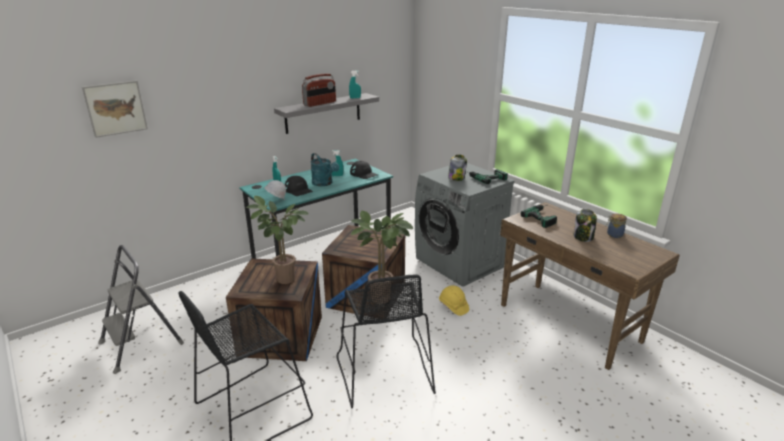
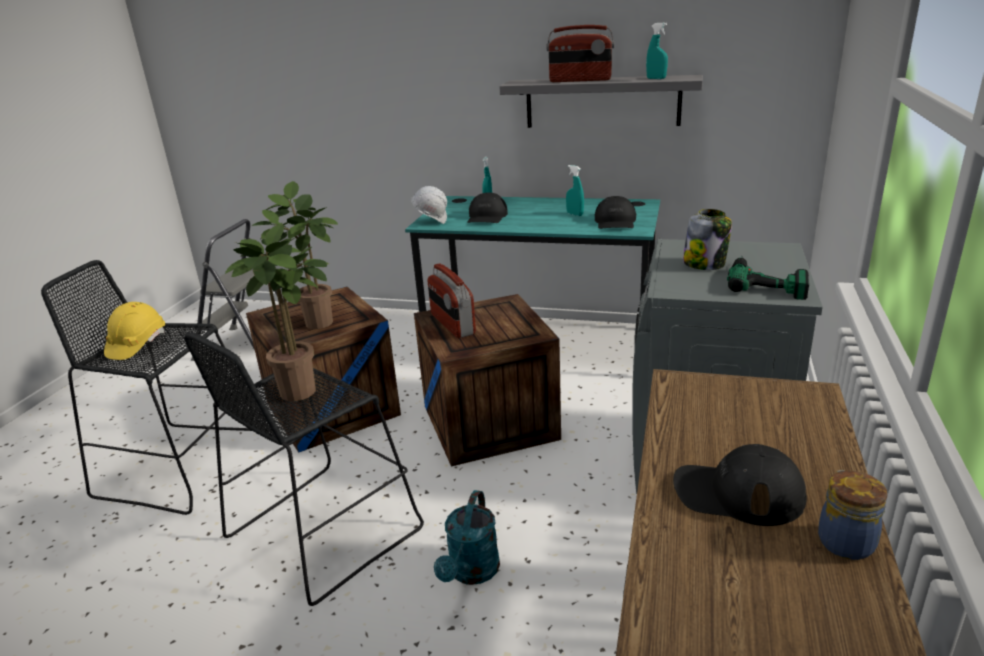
camera: 55 degrees right, 0 degrees up
(116, 108) = (297, 52): picture -> none
(324, 183) = (534, 218): turquoise watering can -> turquoise watering can (471, 573)
(352, 248) = (452, 324): none -> radio
(453, 306) = (569, 515): yellow hard hat -> yellow hard hat (137, 345)
(544, 217) = (752, 407): power drill -> none
(583, 237) = (737, 493): jar -> black cap

